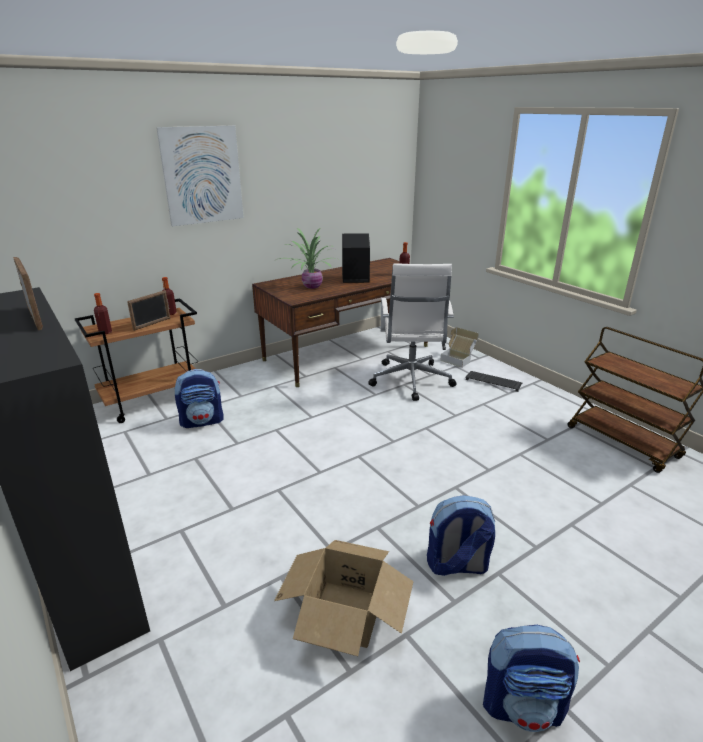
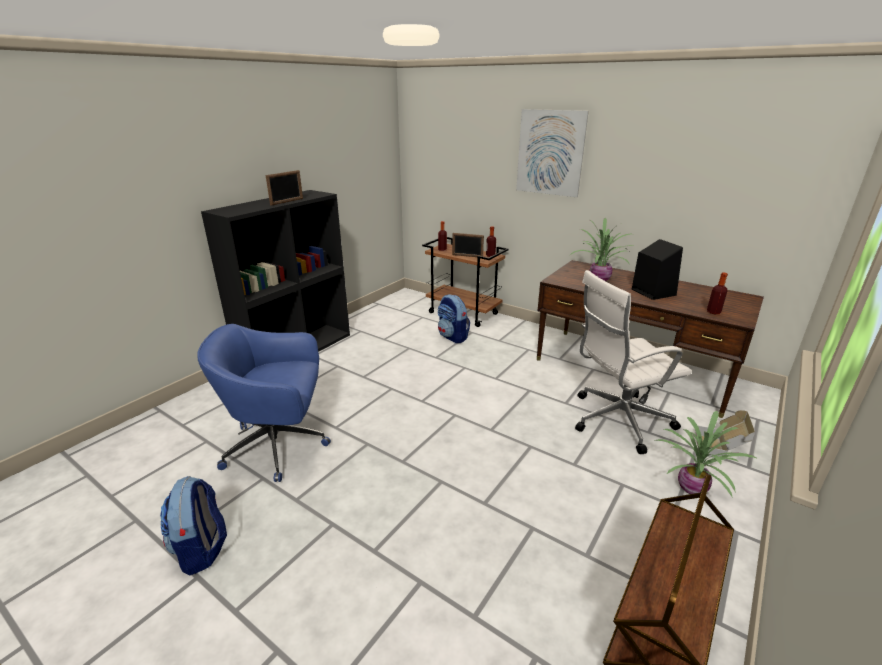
camera: 70 degrees right, 0 degrees up
(344, 613) = (279, 446): cardboard box -> blue office chair
(457, 566) = (335, 496): backpack -> none
(494, 381) = (693, 489): keyboard -> potted plant

